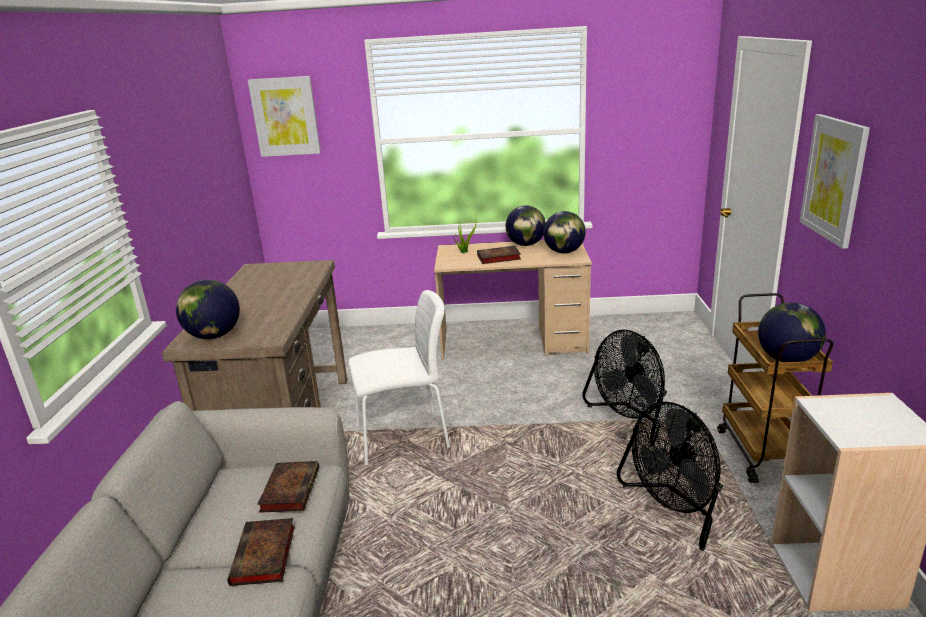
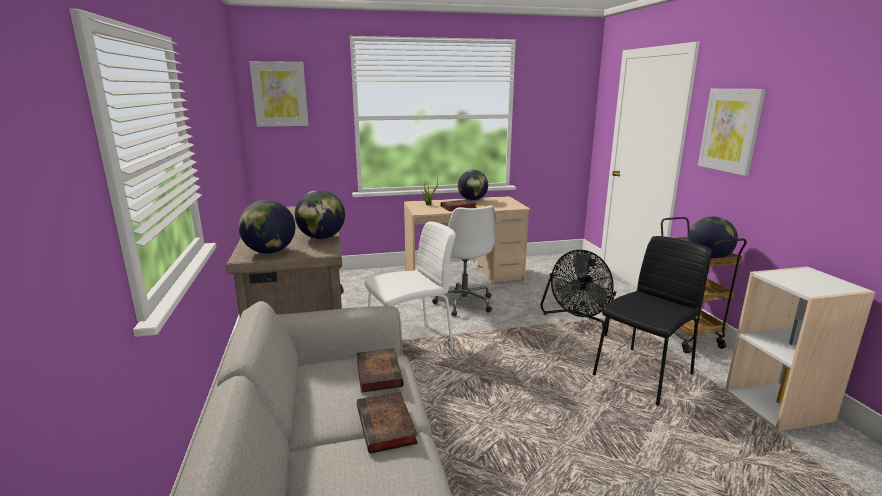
camera: 15 degrees left, 5 degrees down
(494, 384) = (464, 304): none -> white office chair
(564, 252) = (505, 203): globe -> globe (321, 238)
(674, 506) = (644, 373): black fan -> black chair

